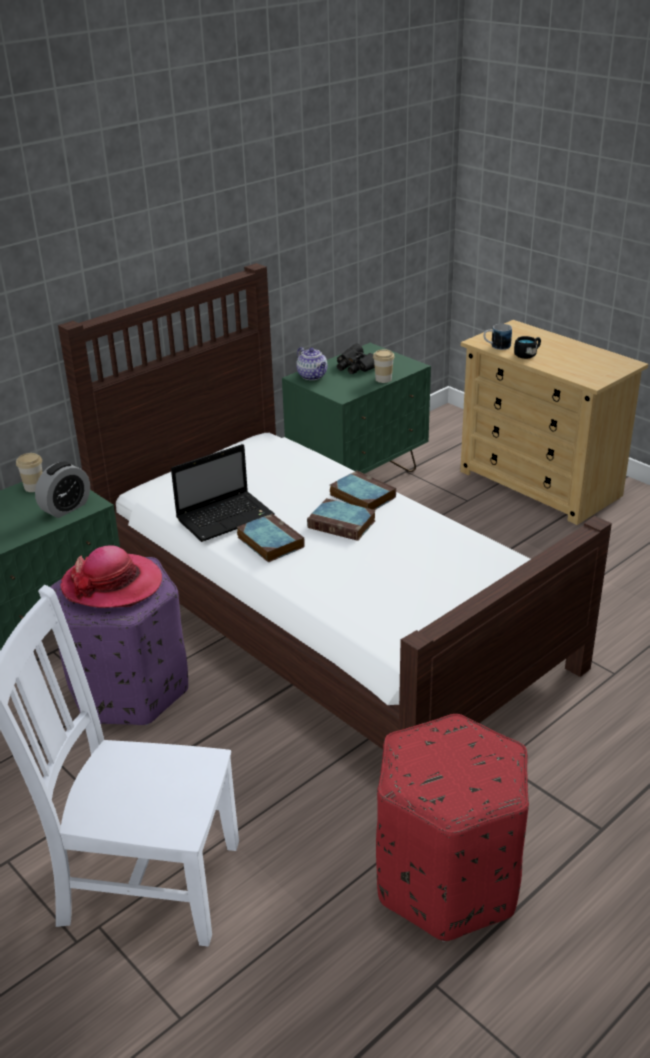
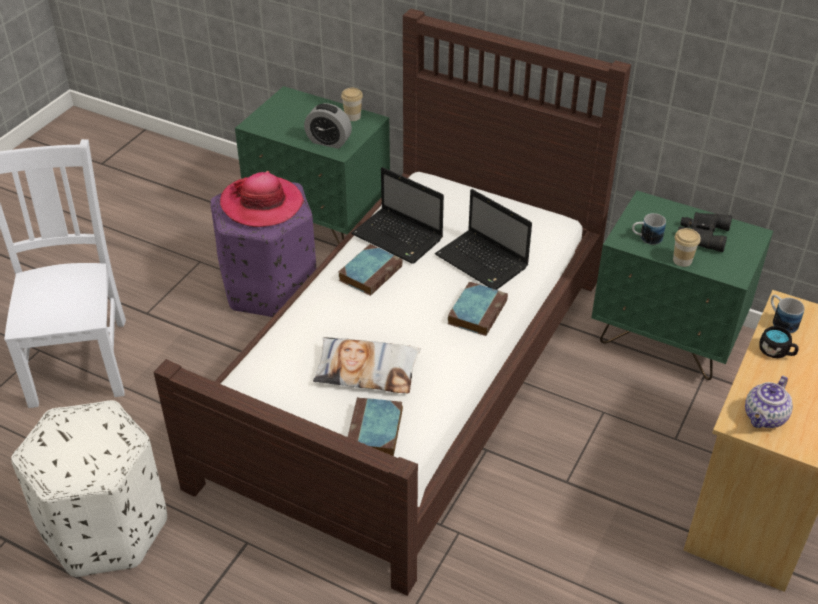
camera: 70 degrees right, 10 degrees up
(295, 480) = (483, 262): none -> laptop
(313, 376) = (654, 209): teapot -> teapot (764, 418)
(343, 524) = (420, 311): book -> book (375, 432)
(347, 386) = (646, 238): none -> mug
(409, 566) = (367, 370): none -> pillow
(446, 878) = (106, 527): red ottoman -> white ottoman

